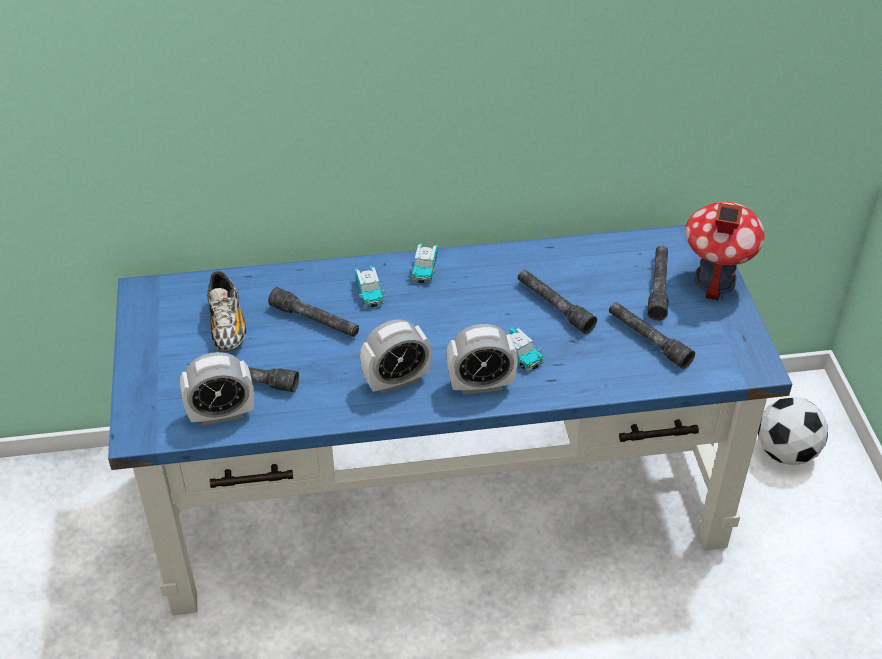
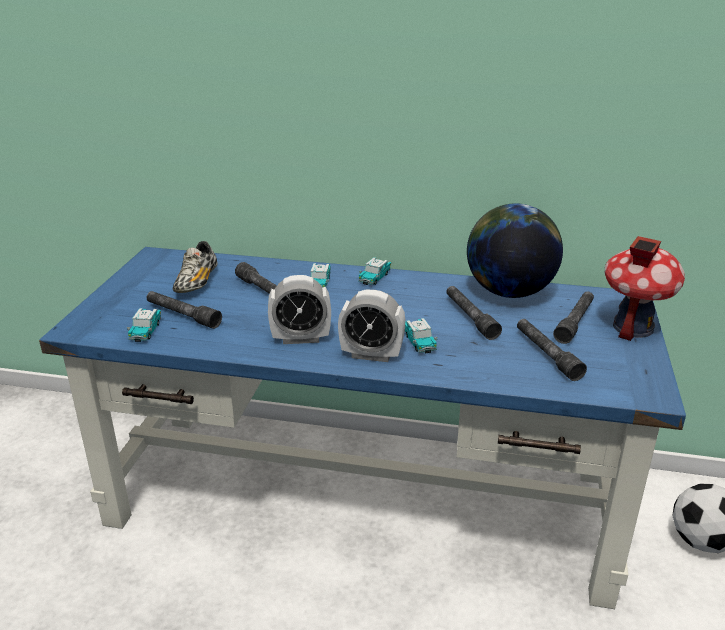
camera: 20 degrees right, 15 degrees down
(221, 414) = (146, 331): alarm clock -> toy car
(577, 257) = (509, 292): none -> globe

